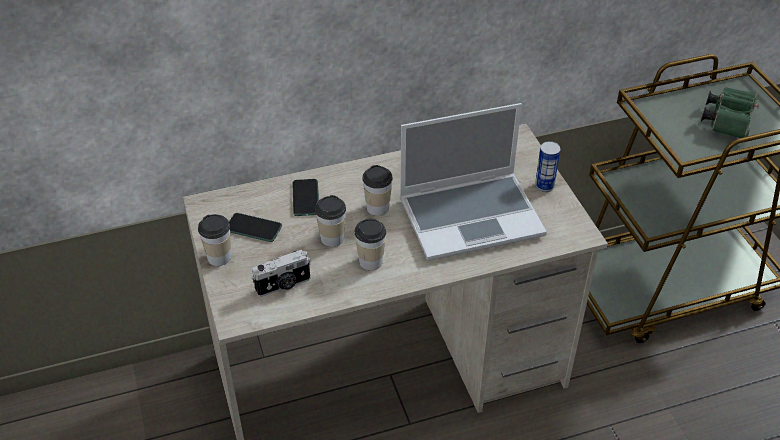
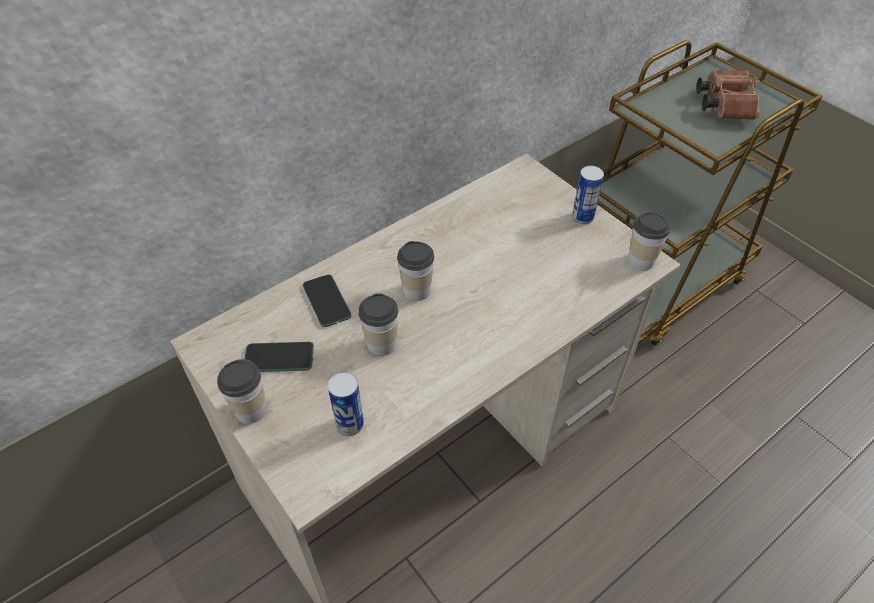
camera: 20 degrees left, 5 degrees up
(283, 286) = (350, 424): camera -> can
(371, 261) = (440, 360): cup -> cup (640, 261)
(472, 216) = (525, 272): laptop -> none
(728, 120) = (723, 105): green binoculars -> brown binoculars

